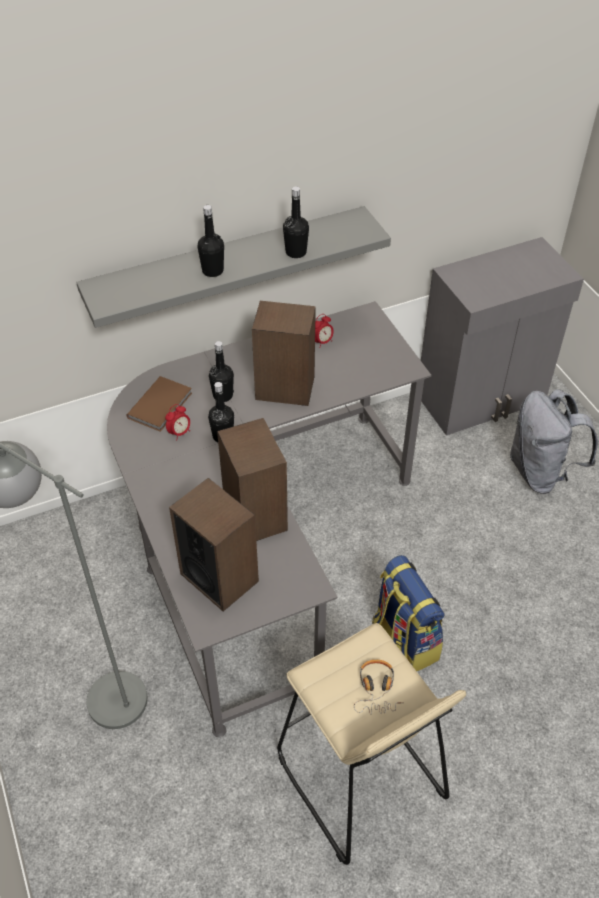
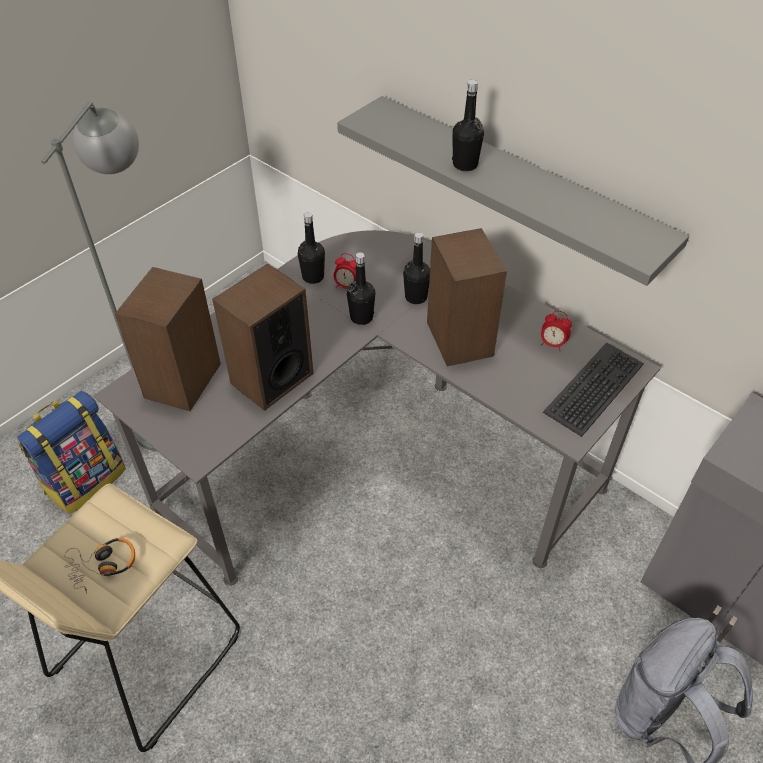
camera: 65 degrees right, 0 degrees up
(162, 405) = (374, 261): brown book -> none
(296, 252) = (548, 209): black bottle -> black bottle (313, 277)
(376, 339) = (595, 389): none -> keyboard
(403, 640) = (323, 639): backpack -> backpack (86, 480)

